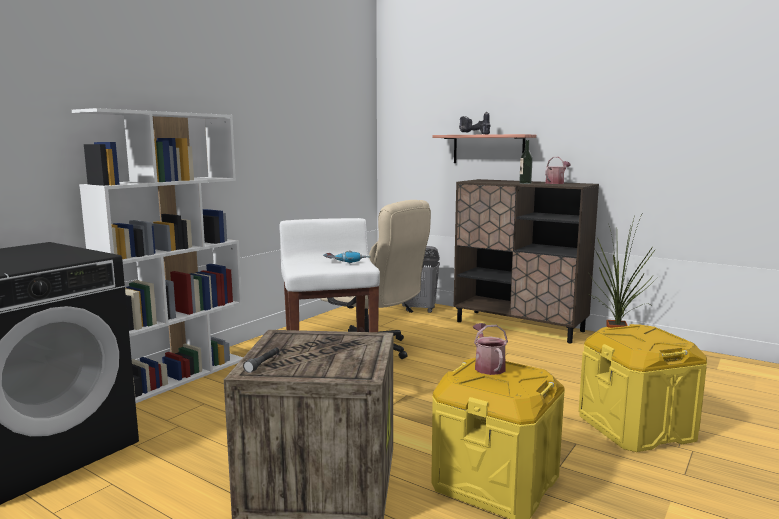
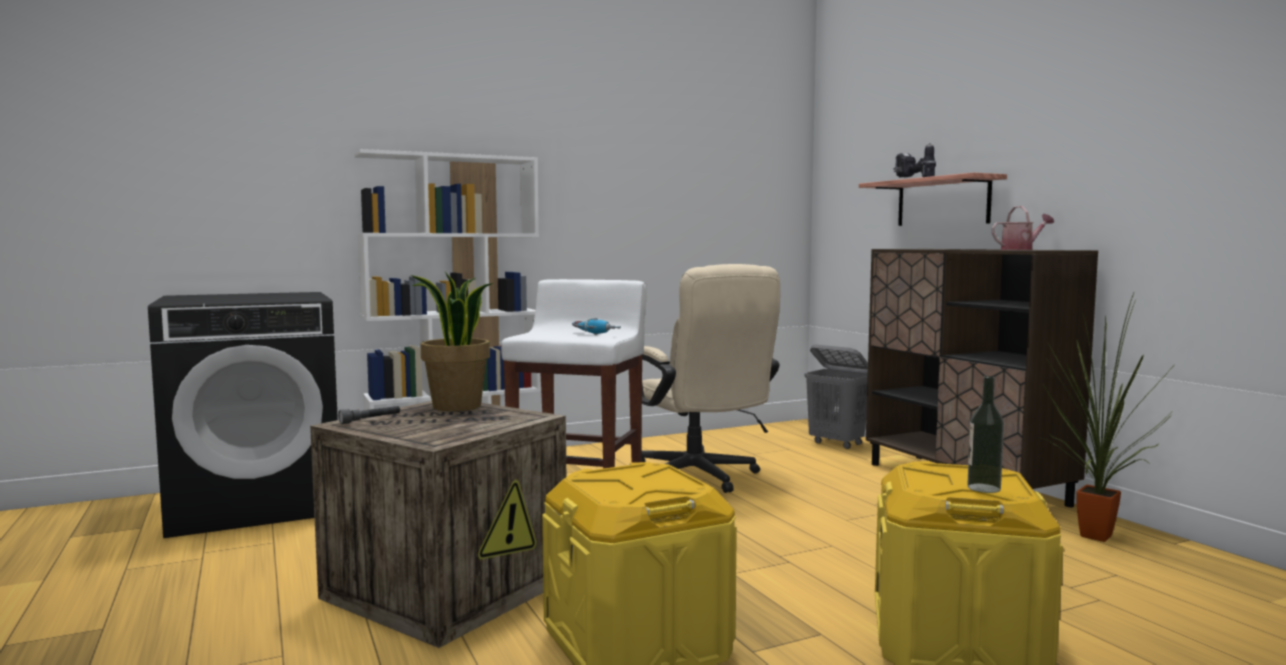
camera: 30 degrees right, 5 degrees down
(298, 338) = (456, 406): none -> potted plant
(488, 366) = (643, 472): watering can -> none
(525, 183) = (964, 249): bottle -> bottle (983, 488)

